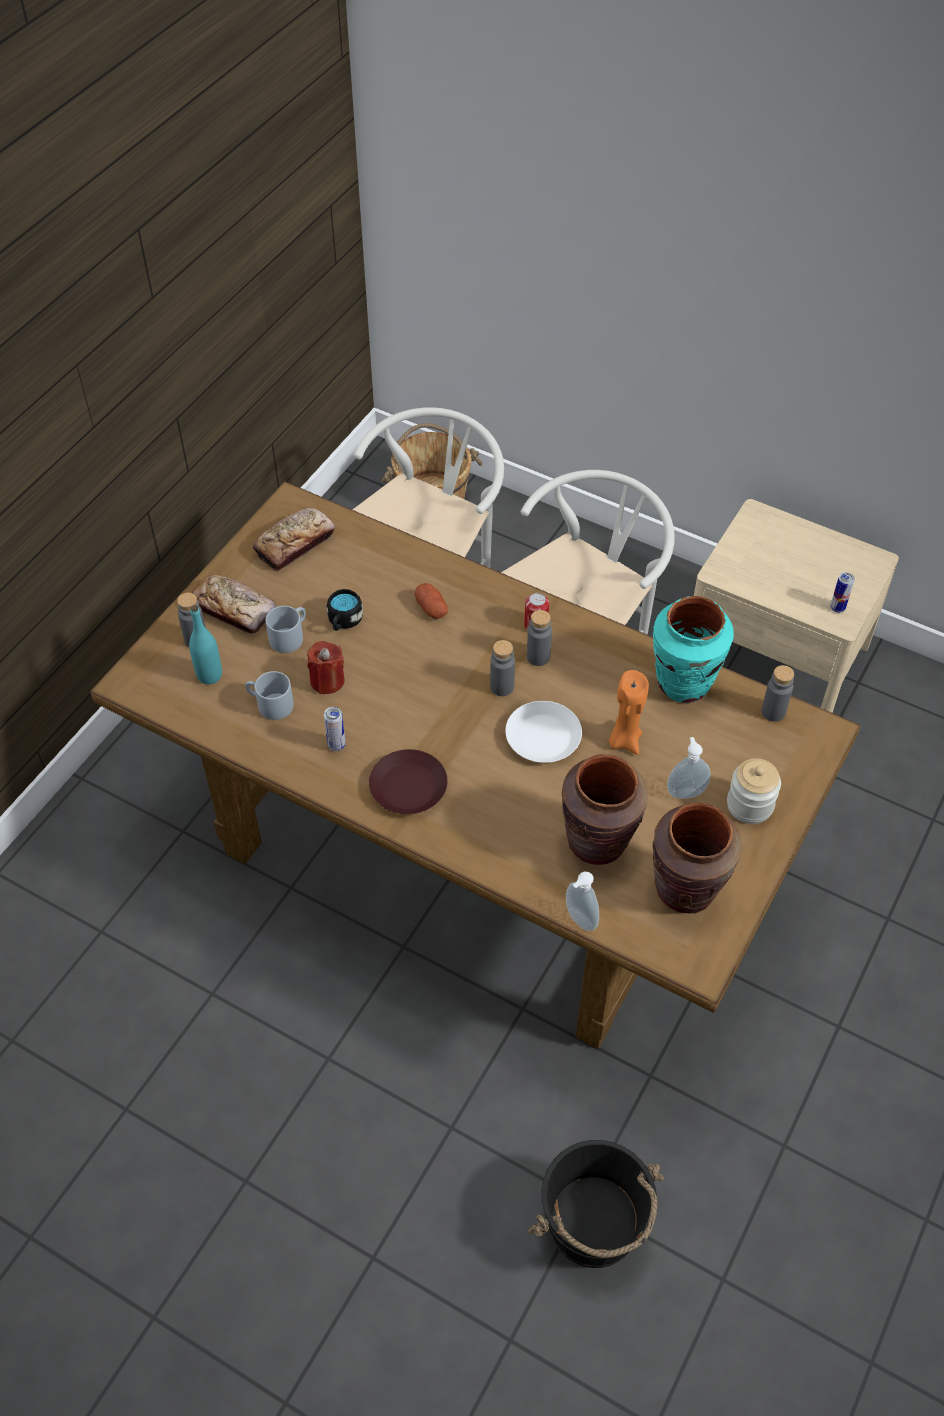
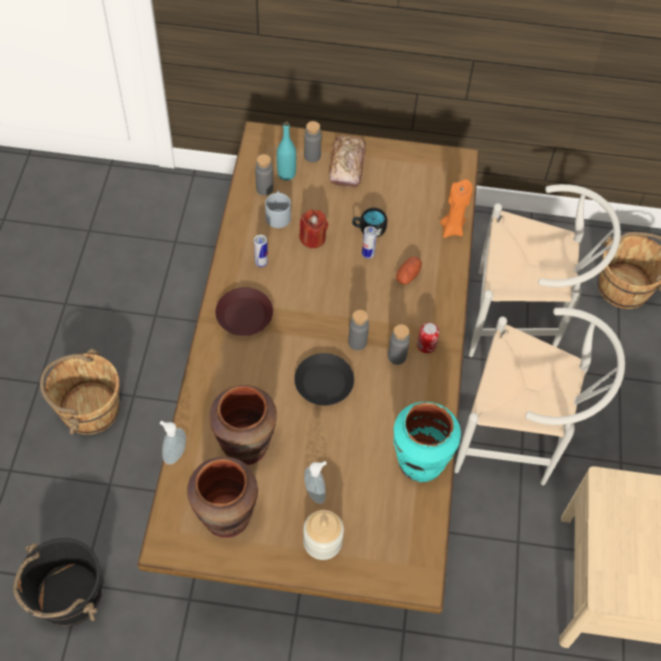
camera: 65 degrees right, 5 degrees up
(289, 636) = (340, 203): grey mug -> none
(294, 544) = (423, 176): bread -> none
(321, 1122) = (89, 409): none -> brown bucket
(543, 736) = (324, 382): white plate -> black plate
(624, 740) = (345, 437): orange candle -> orange candle (452, 229)
(773, 712) = (423, 536): grey bottle -> grey bottle (264, 189)
(837, 608) = (619, 587): can -> can (368, 254)

